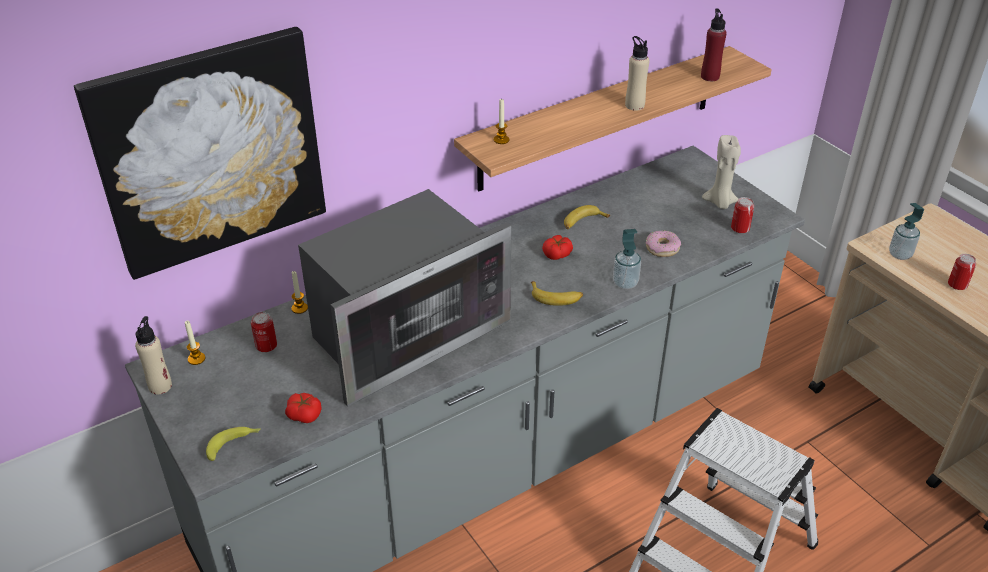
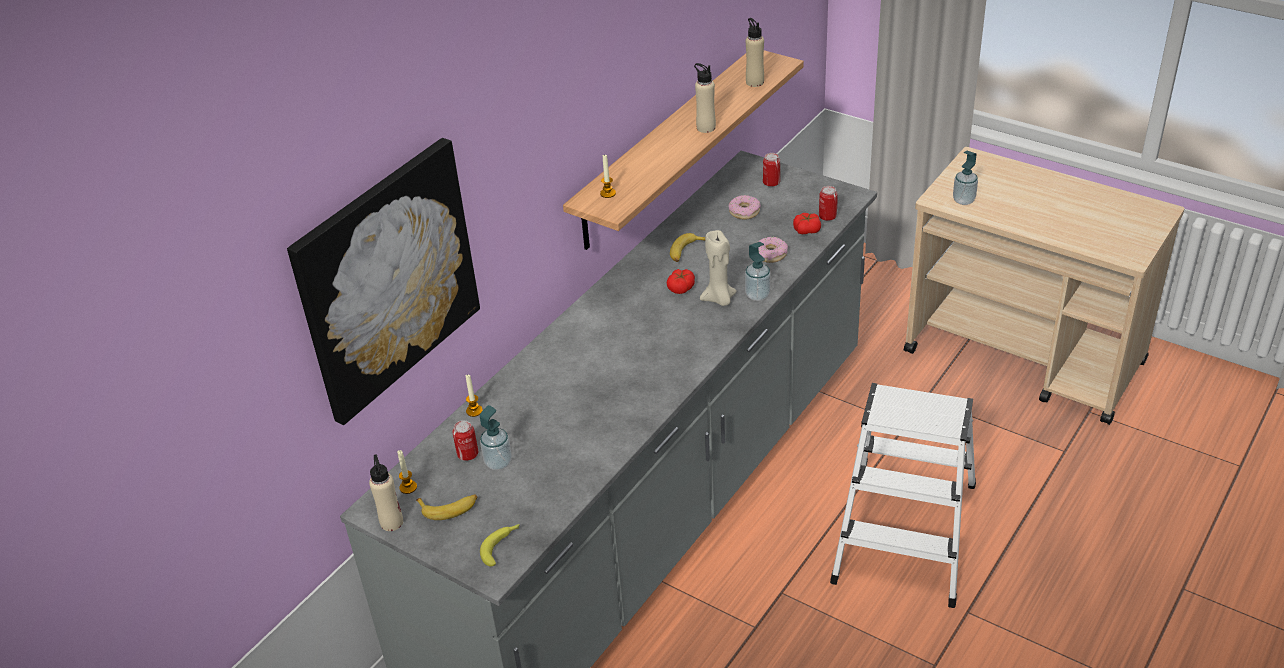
camera: 20 degrees left, 0 degrees up
(286, 363) = (498, 462): none -> soap dispenser
(304, 414) = (547, 500): tomato -> tomato (806, 230)
(404, 334) = (589, 402): microwave -> none
(556, 297) = (705, 326): banana -> banana (449, 508)
(661, 201) = (744, 212): none -> donut
(710, 76) = (754, 82): red bottle -> beige bottle
(720, 203) = (796, 198): beige candle -> beige candle (719, 299)
(957, 285) = (1022, 213): can -> can (771, 183)

